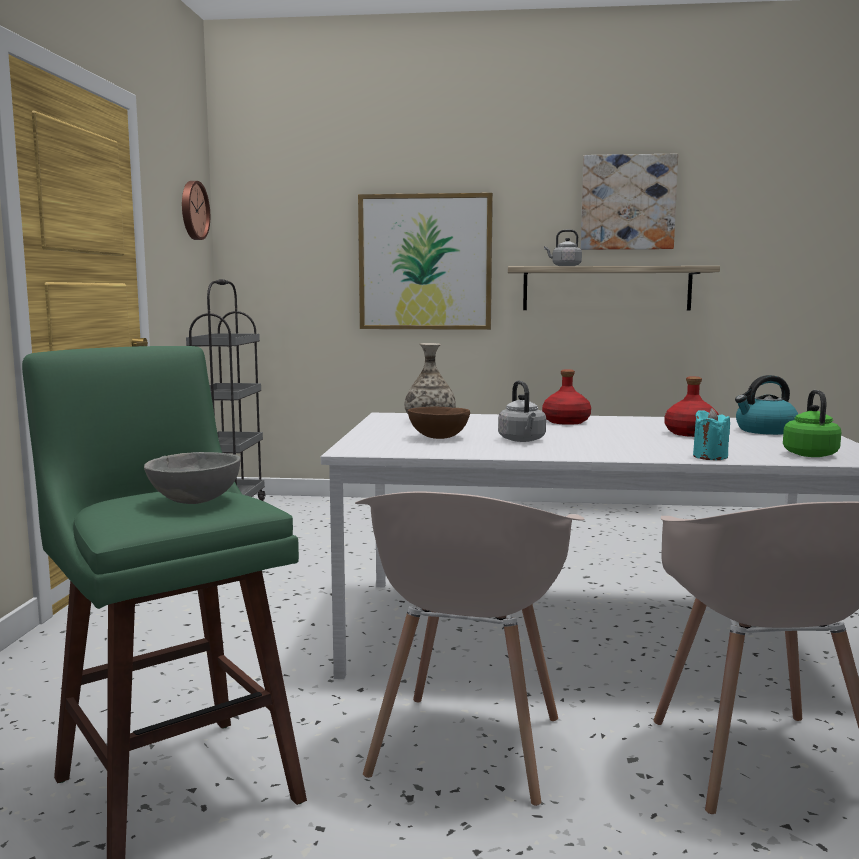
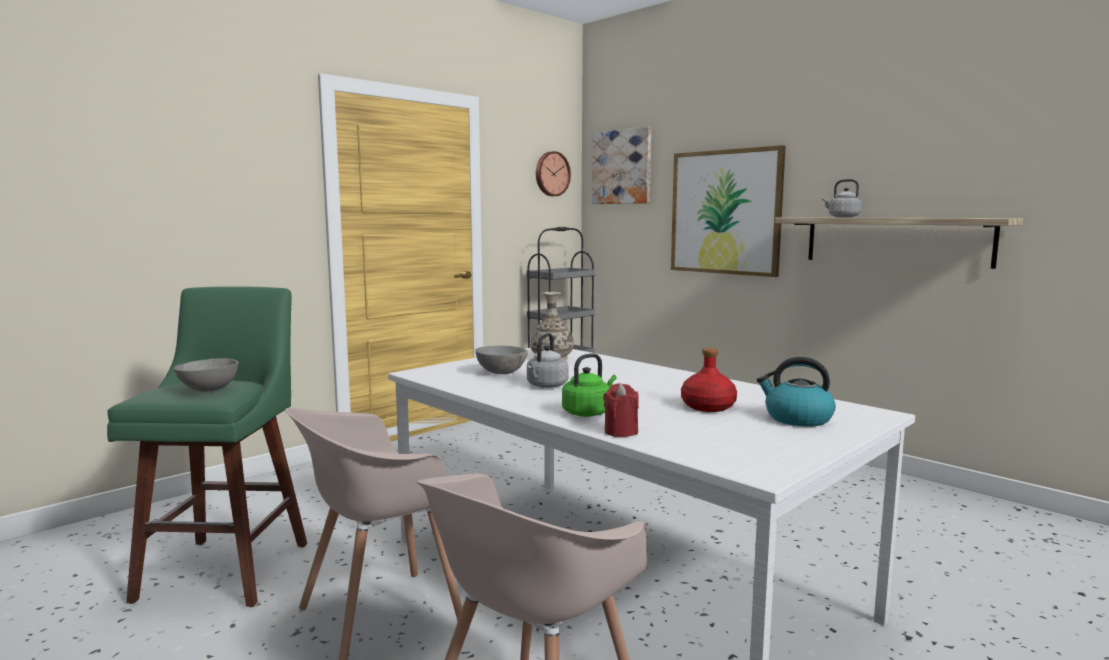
camera: 40 degrees right, 0 degrees up
(438, 437) = (501, 372): brown bowl -> grey bowl
(566, 422) = (650, 375): red bottle -> none
(627, 202) = (924, 147): picture -> picture (622, 167)
(710, 457) = (621, 432): turquoise candle -> red candle
(809, 454) = (726, 451): green kettle -> green kettle (588, 412)

